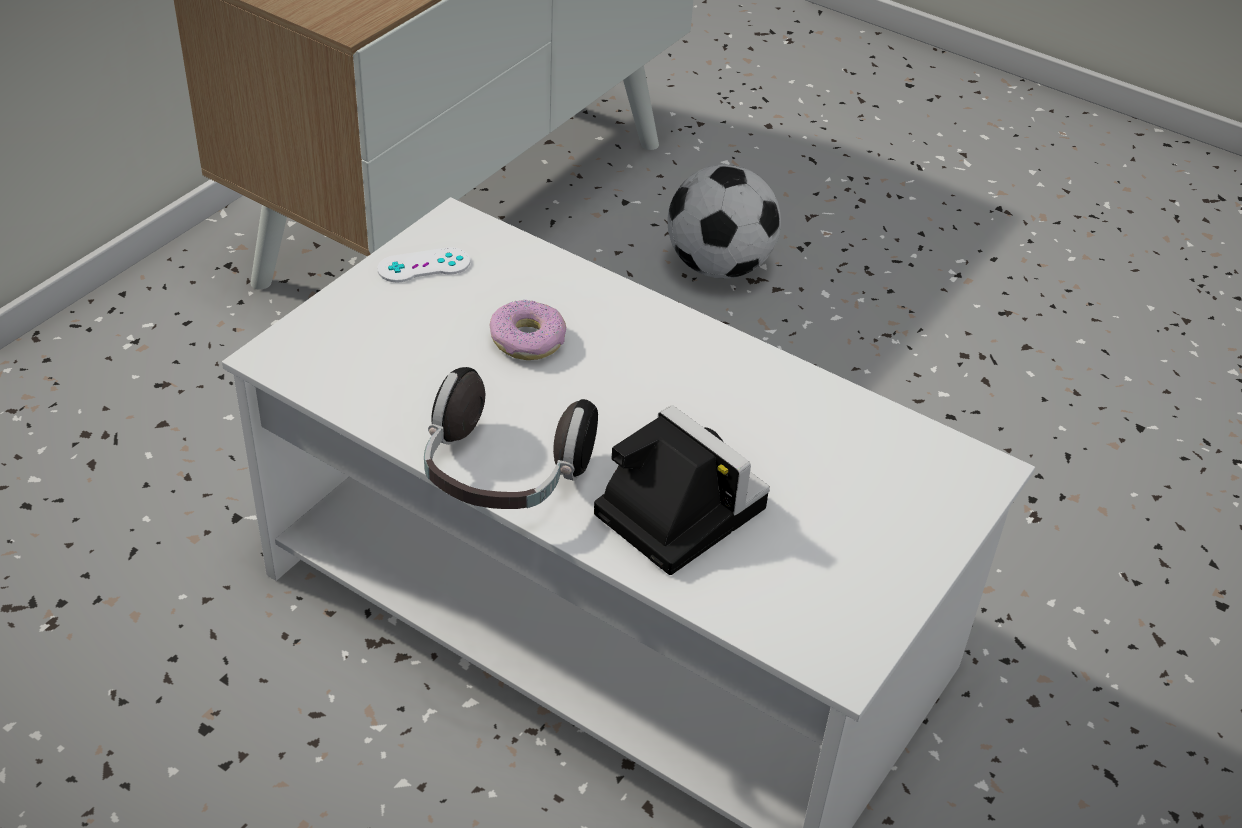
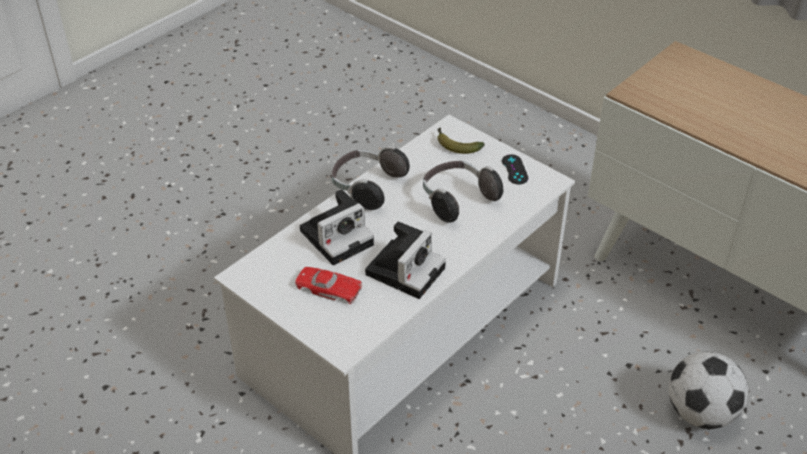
camera: 100 degrees right, 0 degrees up
(343, 346) = (455, 145): none -> banana
(424, 266) = (514, 169): white game controller -> black game controller
(528, 340) = (457, 200): donut -> headphones
(747, 401) = (406, 269): none -> camera
(833, 507) = (329, 288): none -> red toy car

